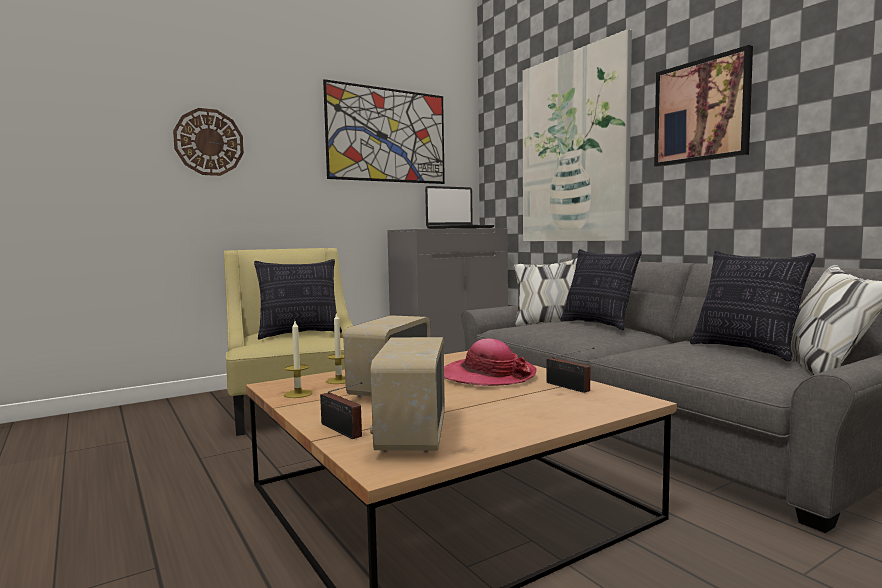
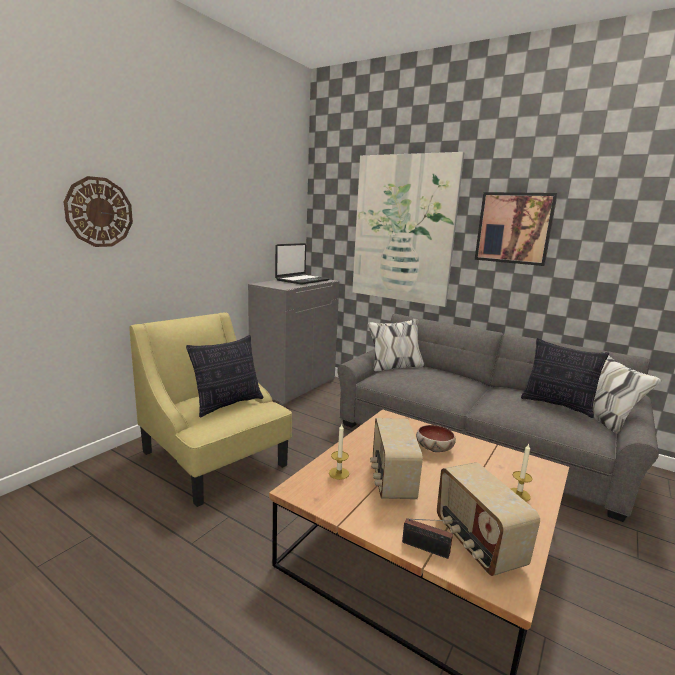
camera: 25 degrees left, 10 degrees up
(298, 394) = (332, 500): candle -> candle (519, 494)
(387, 135) = (247, 199): picture -> none
(488, 376) = (433, 449): hat -> bowl
(569, 387) = (497, 457): radio -> none
(598, 325) = (440, 374): pillow -> none

